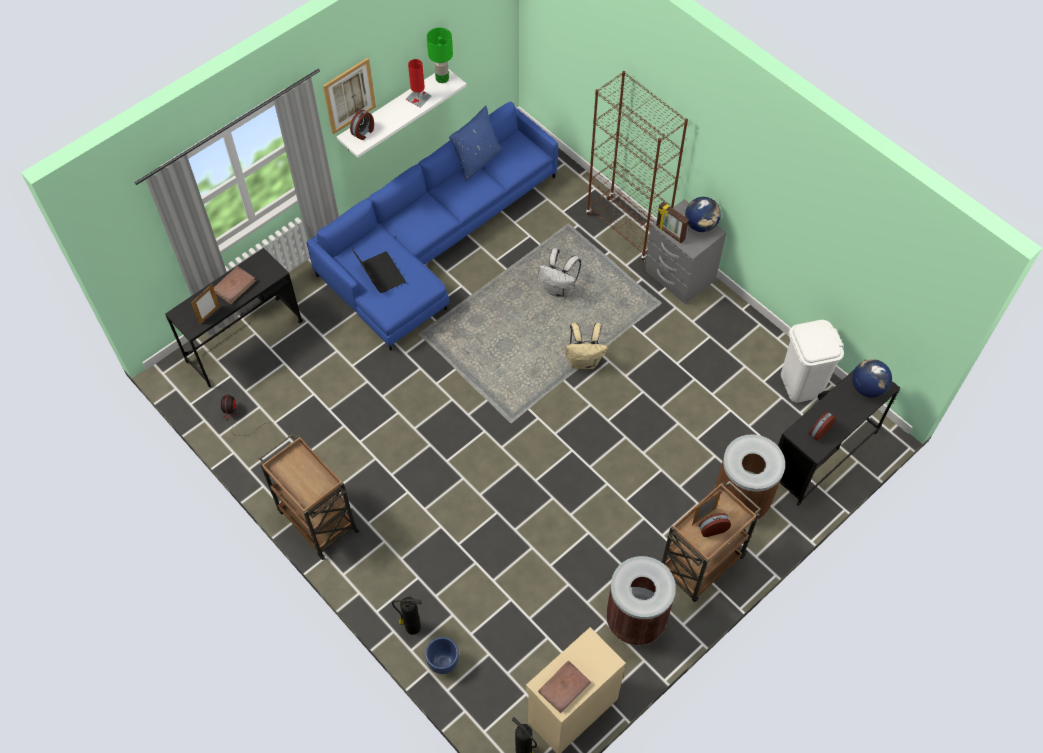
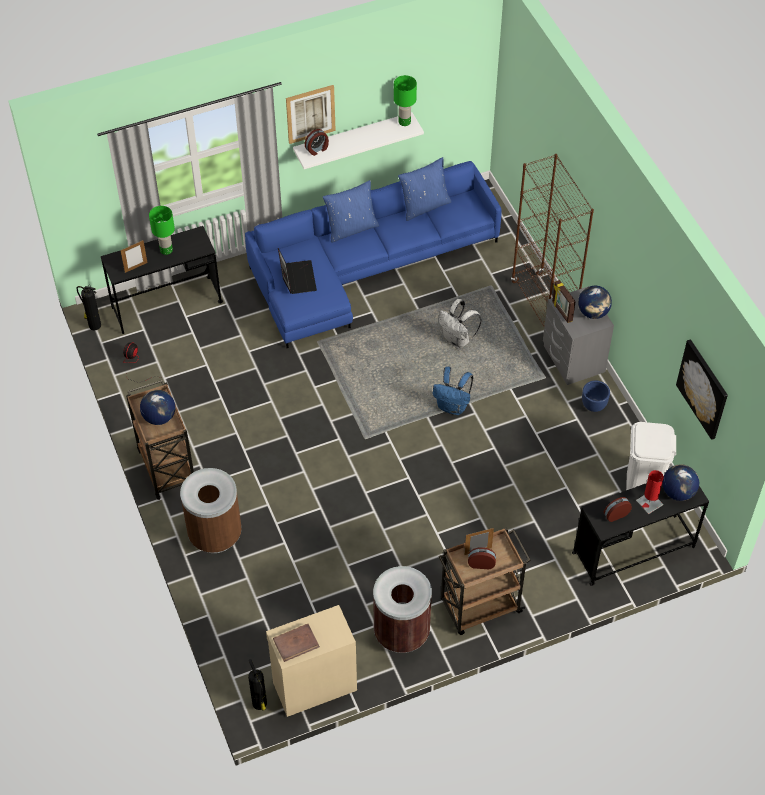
camera: 20 degrees right, 5 degrees down
(234, 286) = (166, 250): brown book -> green table lamp
(306, 476) = (159, 417): none -> globe
(412, 627) = (209, 576): fire extinguisher -> fire extinguisher (94, 325)
(413, 205) = (351, 228): none -> blue pillow
(418, 98) = (376, 133): red table lamp -> red table lamp (649, 503)
(443, 662) = (222, 612): blue planter -> blue planter (593, 405)
(584, 361) = (453, 406): beige backpack -> blue backpack
(740, 500) = (540, 565): brown trash can -> brown trash can (215, 534)
(872, 276) = (703, 389): none -> picture

